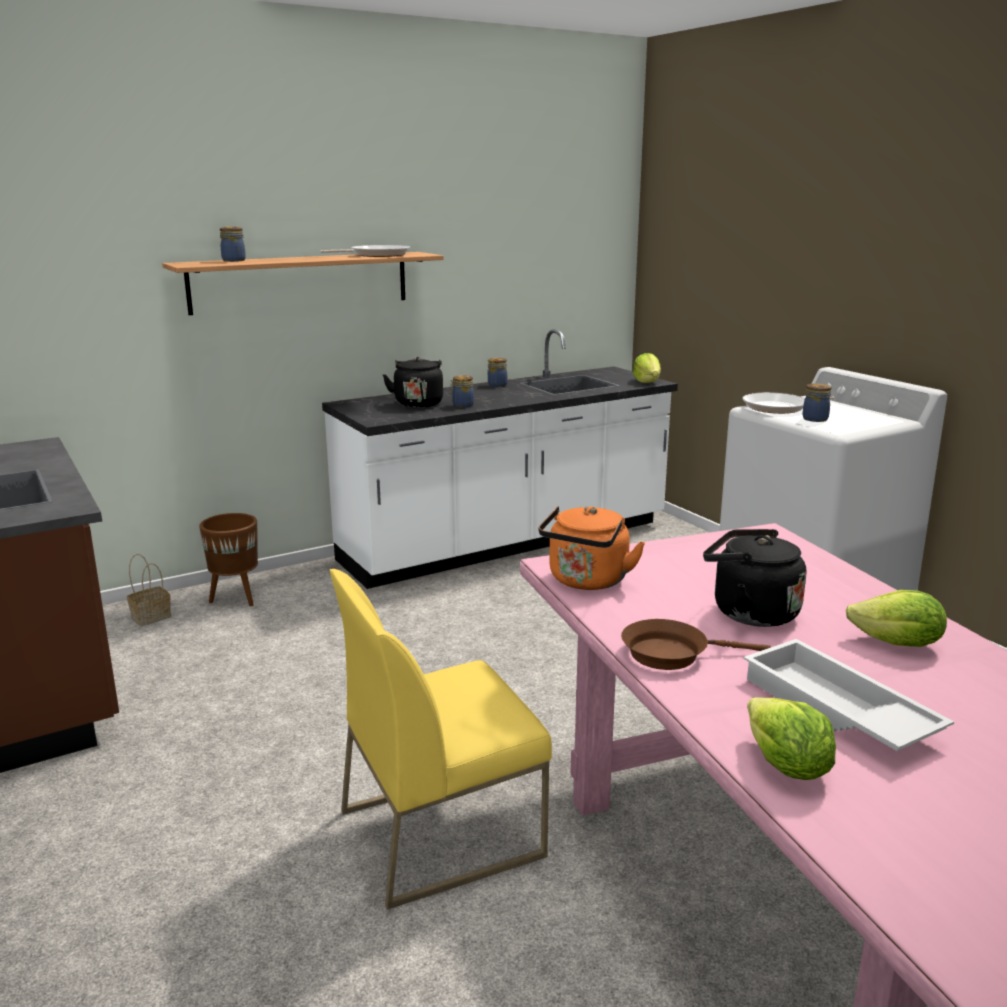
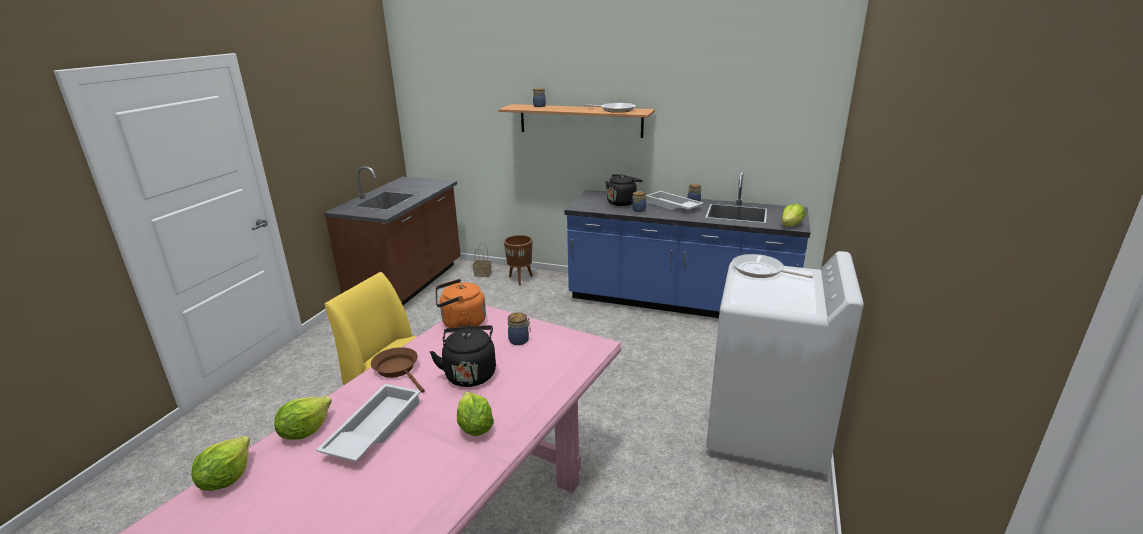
camera: 50 degrees right, 5 degrees up
(487, 393) = (672, 206): none -> white tray
(507, 543) = (679, 303): white counter -> blue counter
(815, 419) = (755, 287): jar -> jar (519, 340)
(879, 870) = (226, 478): none -> lettuce

